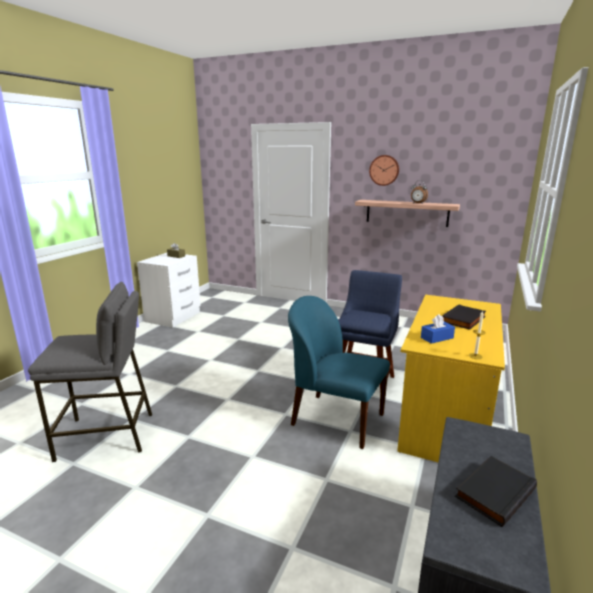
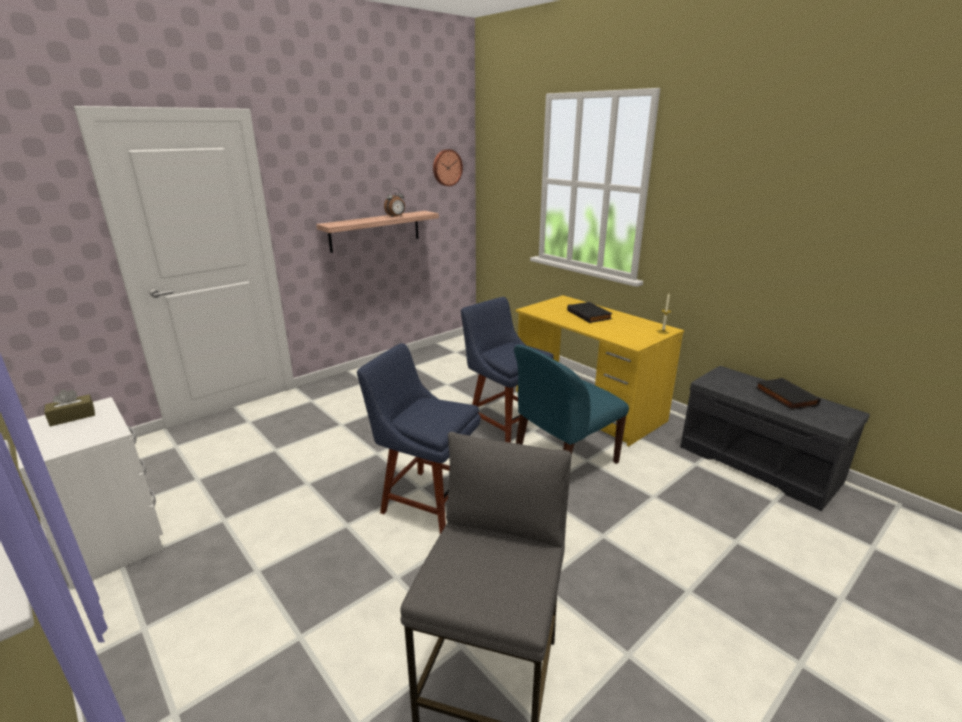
camera: 65 degrees left, 5 degrees up
(247, 375) = (426, 499): none -> blue chair
(384, 170) = (340, 179): wall clock -> wall clock (446, 167)
(437, 338) = (622, 333): blue tissue box -> none

